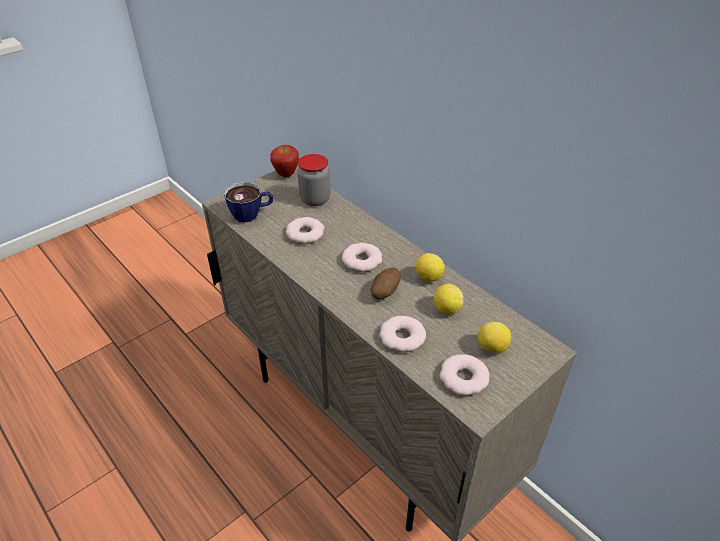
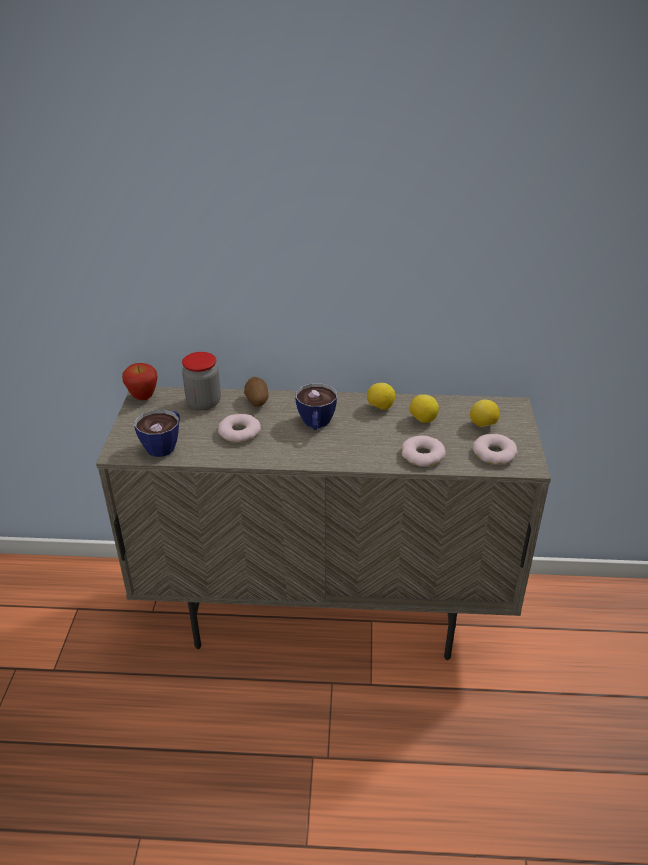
camera: 45 degrees left, 5 degrees down
(362, 261) = (316, 424): donut -> cup
(384, 292) = (366, 435): potato -> potato (256, 401)

